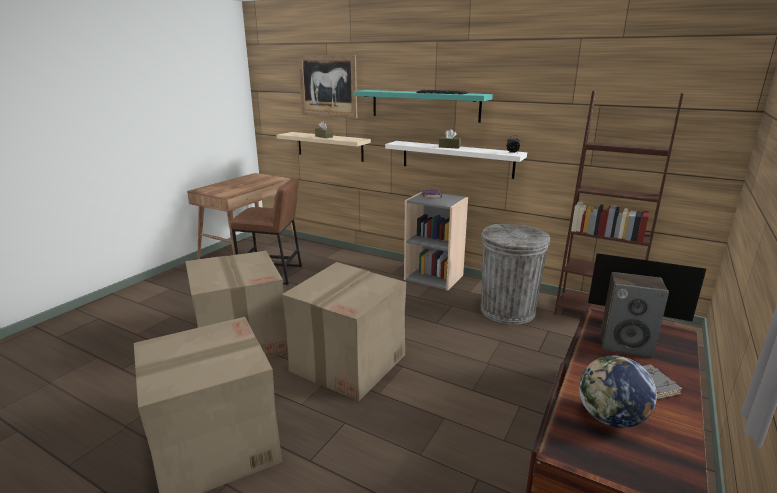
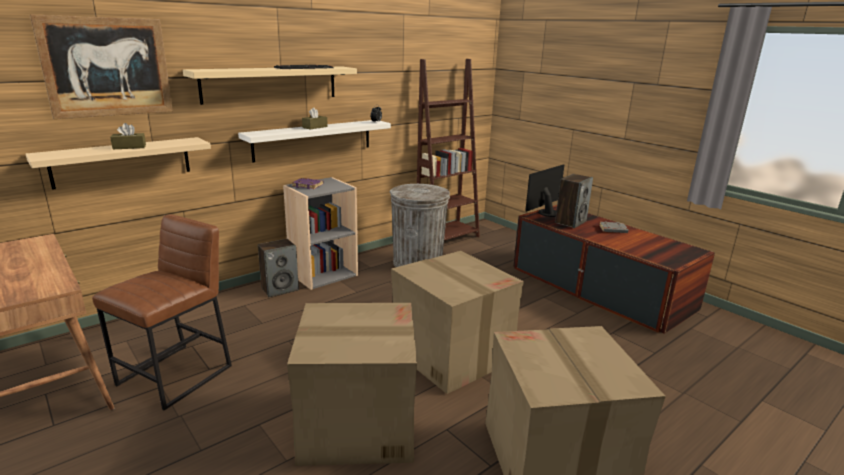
camera: 70 degrees left, 0 degrees up
(393, 270) = (280, 289): none -> speaker
(424, 105) = (271, 84): turquoise shelf -> beige shelf
(610, 418) = (643, 246): globe -> none

